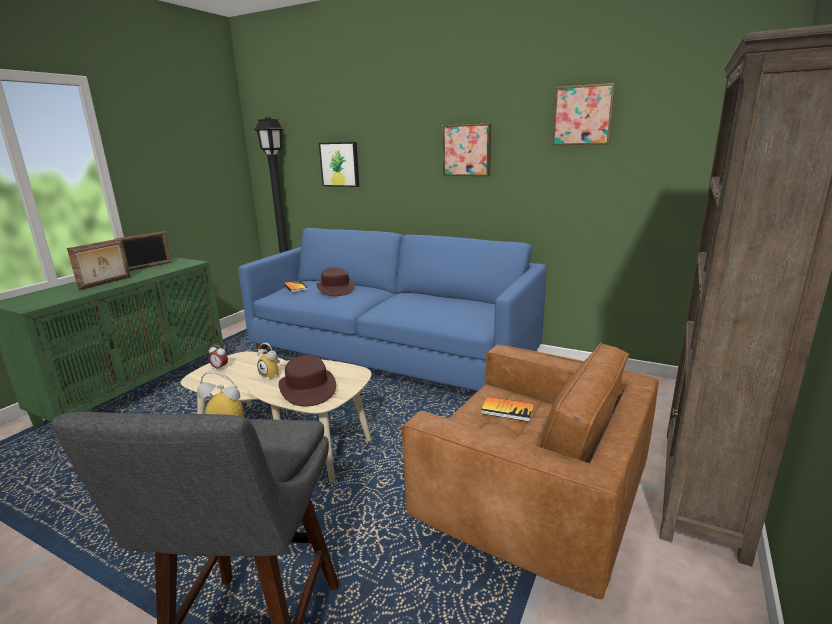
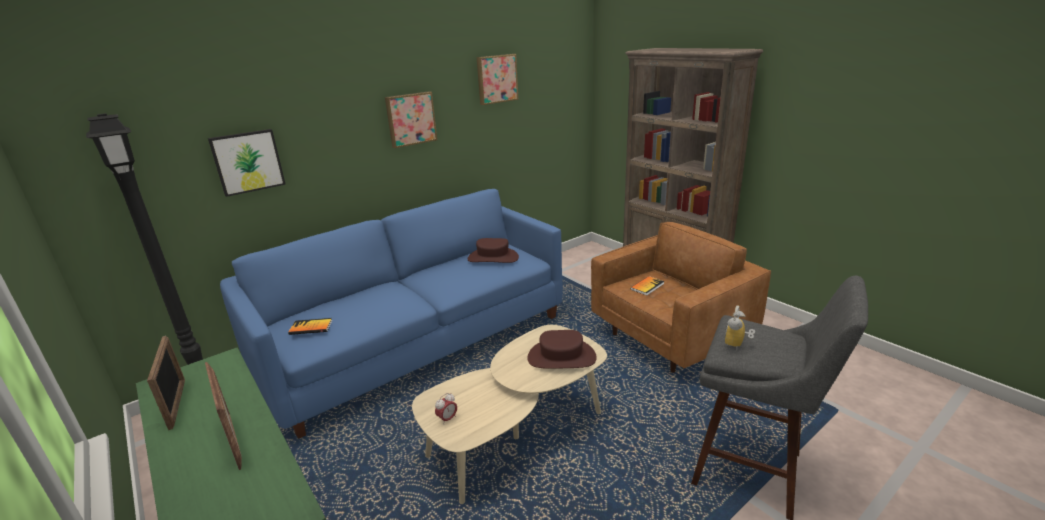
camera: 65 degrees left, 5 degrees up
(272, 375) = (518, 374): alarm clock -> none
(335, 288) = (363, 302): brown hat -> brown hat (493, 258)

